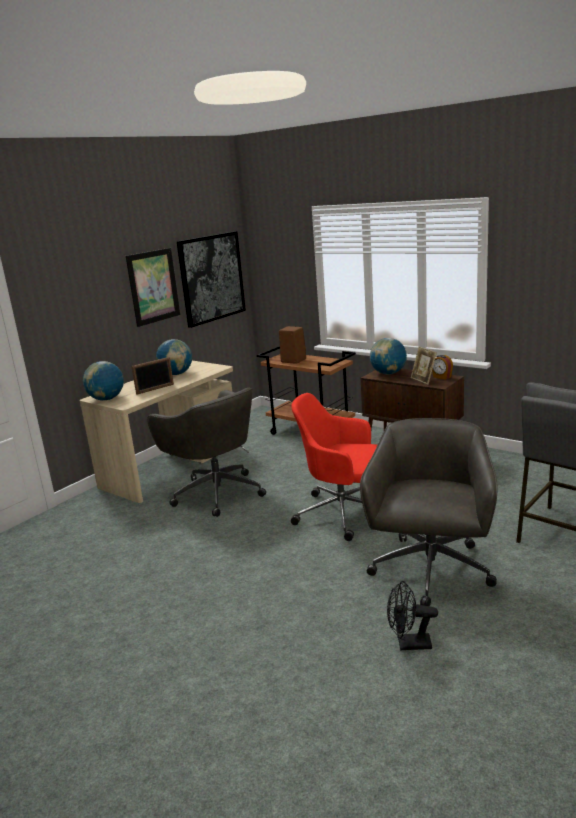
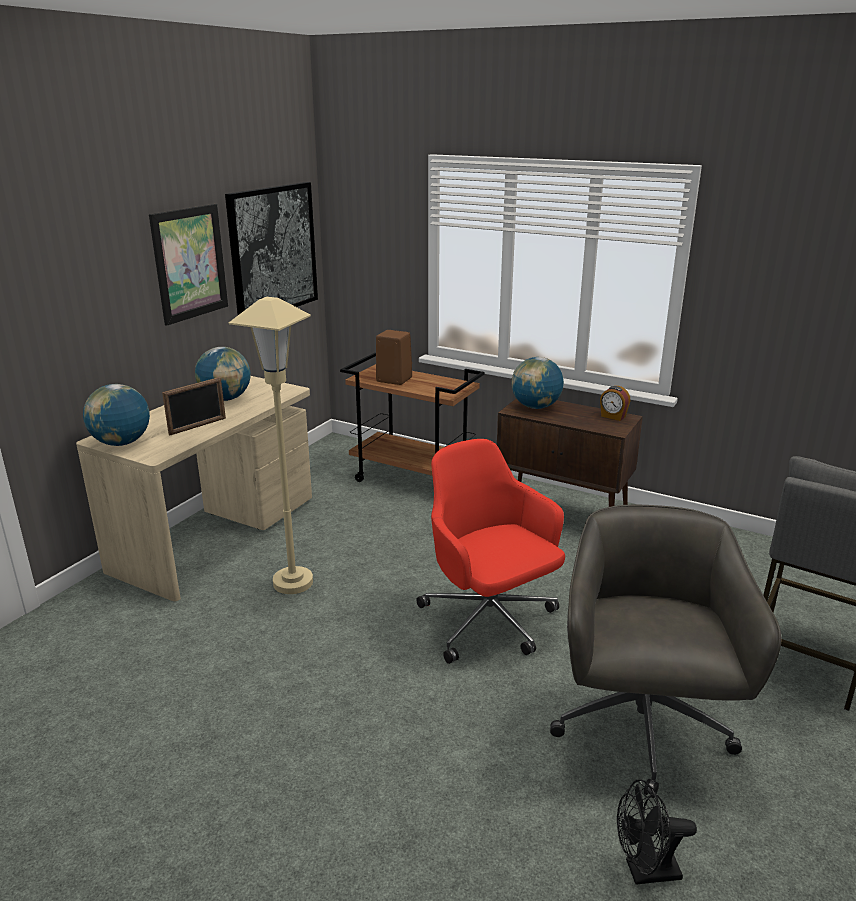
camera: 10 degrees left, 5 degrees up
(216, 492) = (293, 582): grey office chair -> beige floor lamp
(343, 513) = (489, 622): red office chair -> red office chair turned 45 degrees clockwise
(423, 380) = (589, 421): picture frame -> none

